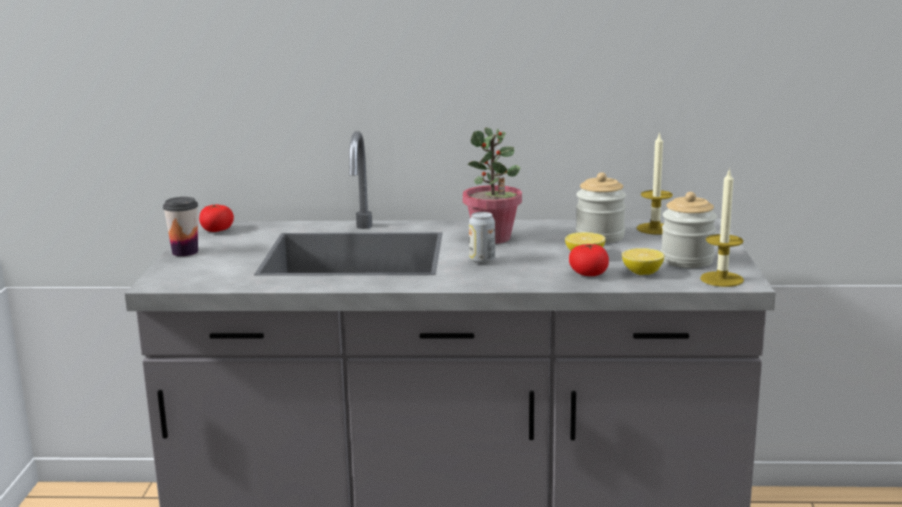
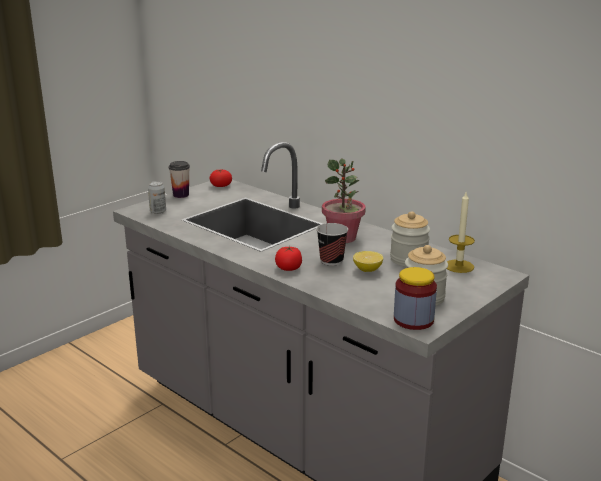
camera: 40 degrees right, 5 degrees up
(482, 260) = (303, 251): can -> can (158, 211)
(532, 259) = (331, 261): none -> cup
(588, 273) = (341, 283): tomato -> tomato (288, 268)
(642, 273) = (373, 295): lemon -> none
(721, 279) = (413, 320): candle -> jar

